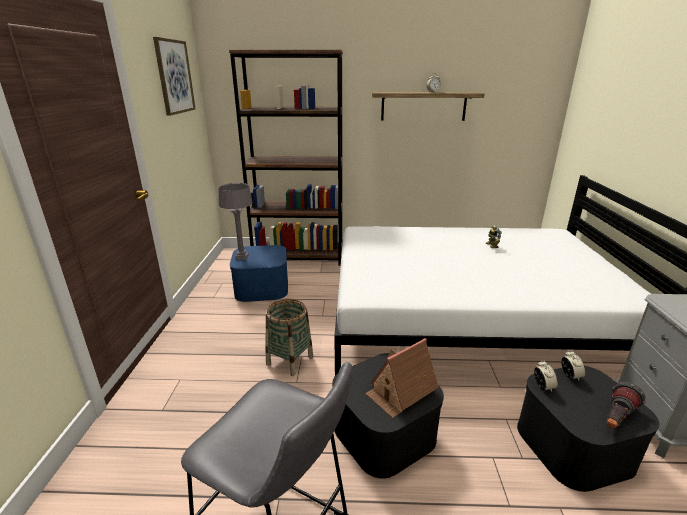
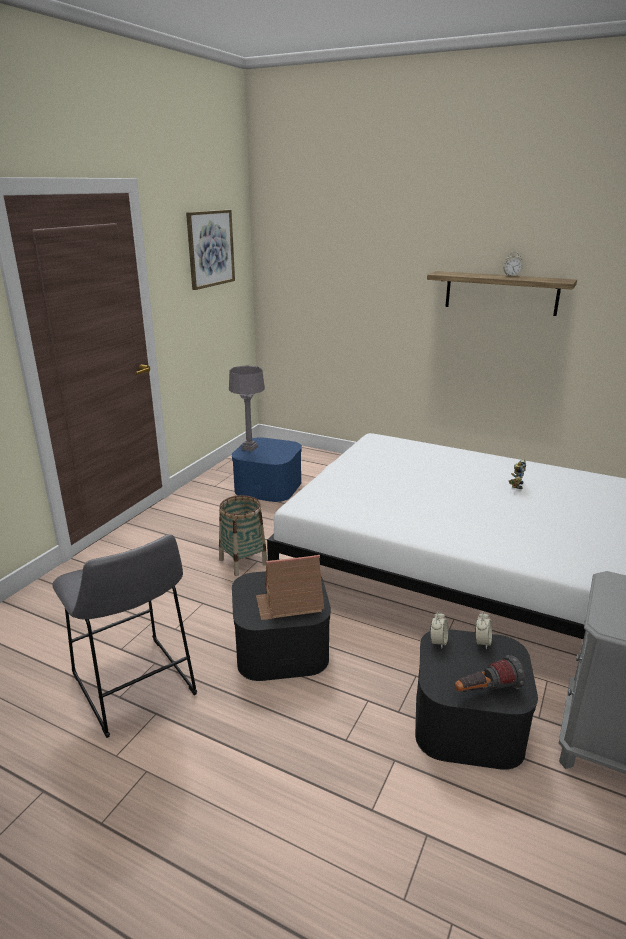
camera: 25 degrees right, 0 degrees up
(299, 257) = (332, 461): brown bookcase -> none

